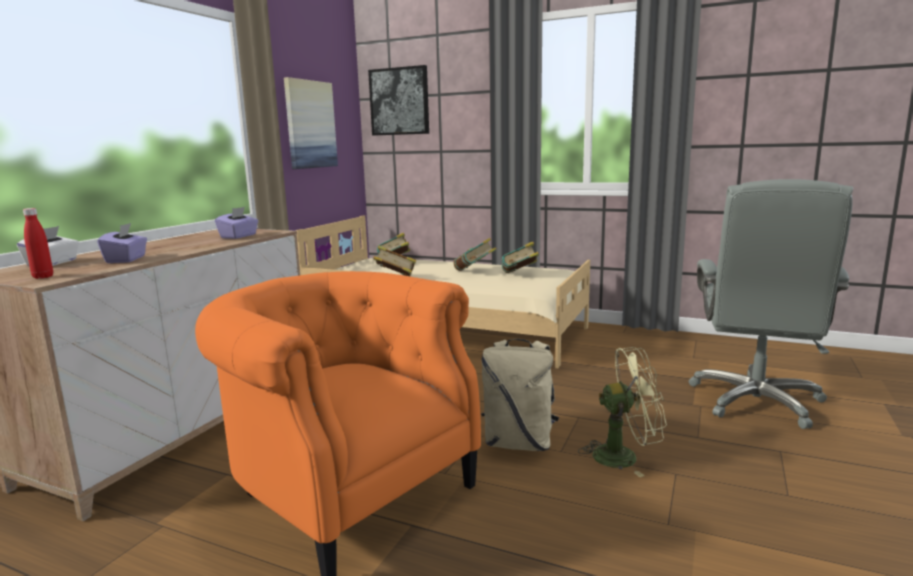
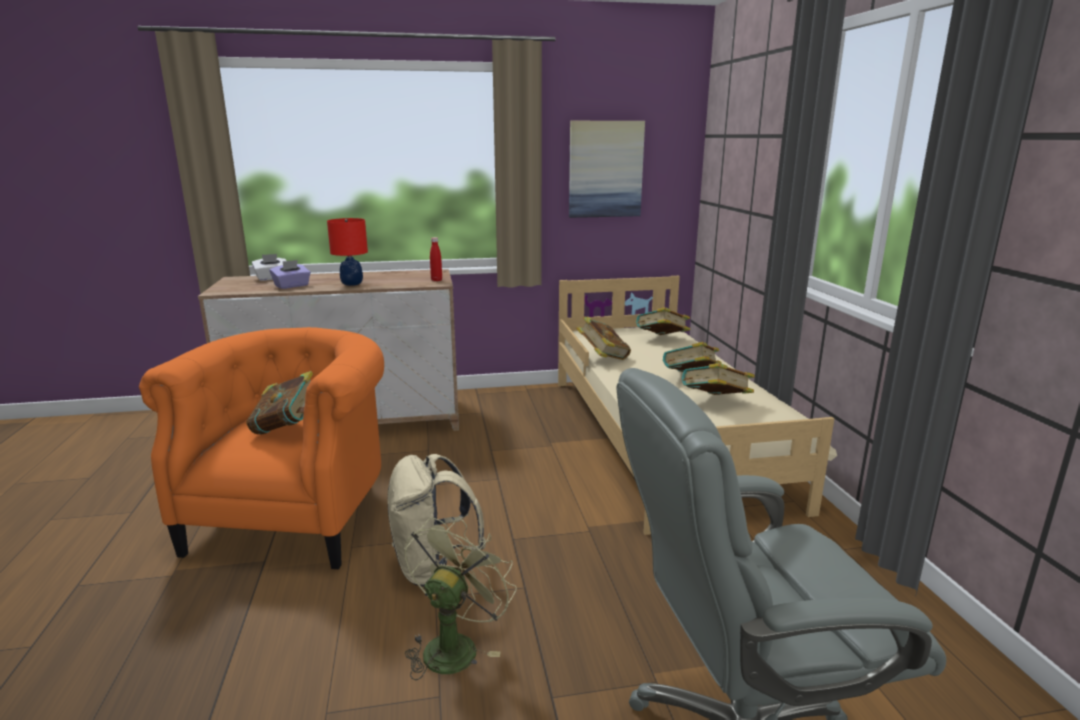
camera: 55 degrees right, 5 degrees up
(43, 277) = (229, 288): red bottle -> red bottle (436, 280)
(194, 246) = (352, 284): none -> red table lamp
(239, 236) = (406, 281): purple tissue box -> none
(364, 376) = (289, 429): none -> book
(399, 101) = (728, 142): picture -> none
(624, 456) = (454, 645): green fan -> green fan turned 120 degrees counterclockwise

